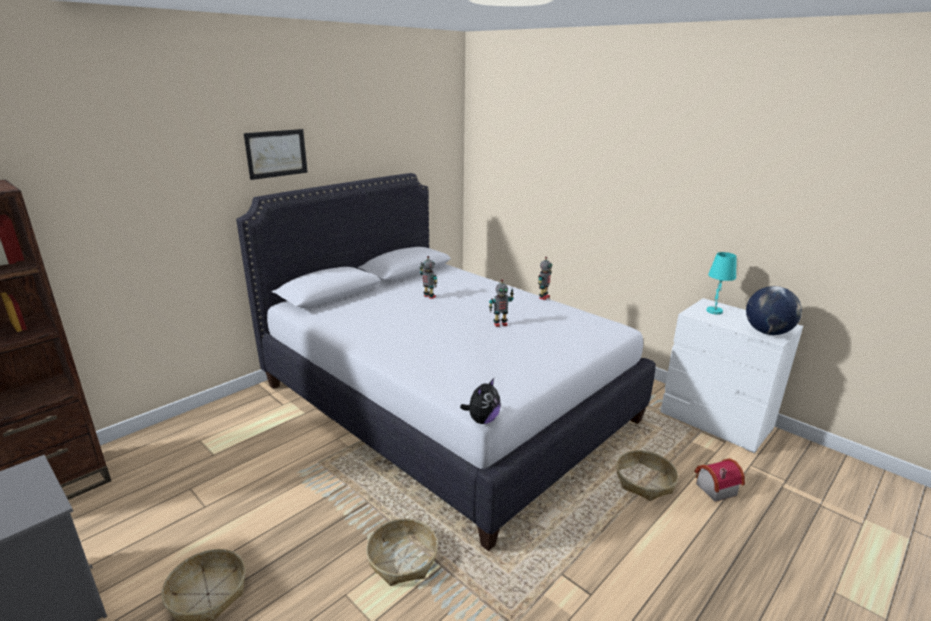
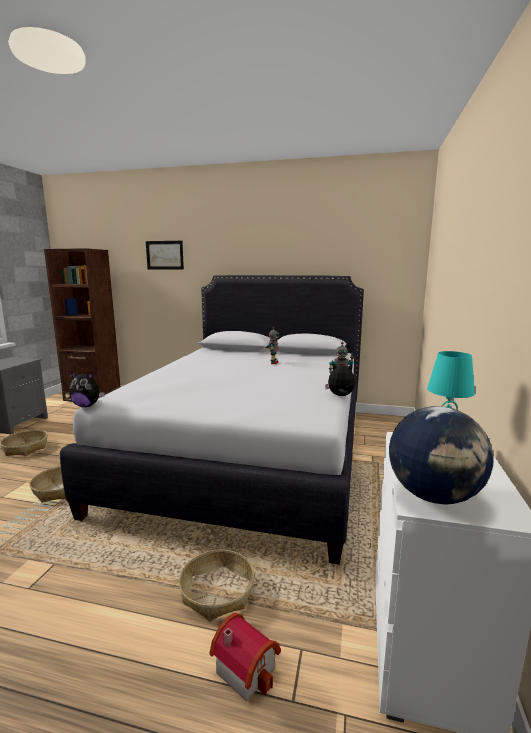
camera: 60 degrees right, 10 degrees down
(276, 153) = (238, 250): picture -> picture (164, 255)
(500, 324) = (255, 385): toy robot -> none
(564, 304) = (340, 396): none -> plush toy

